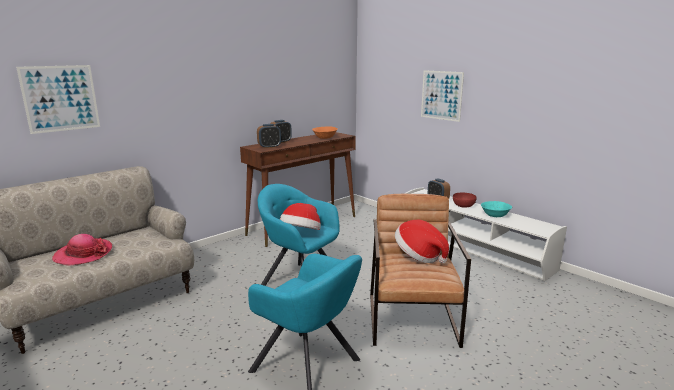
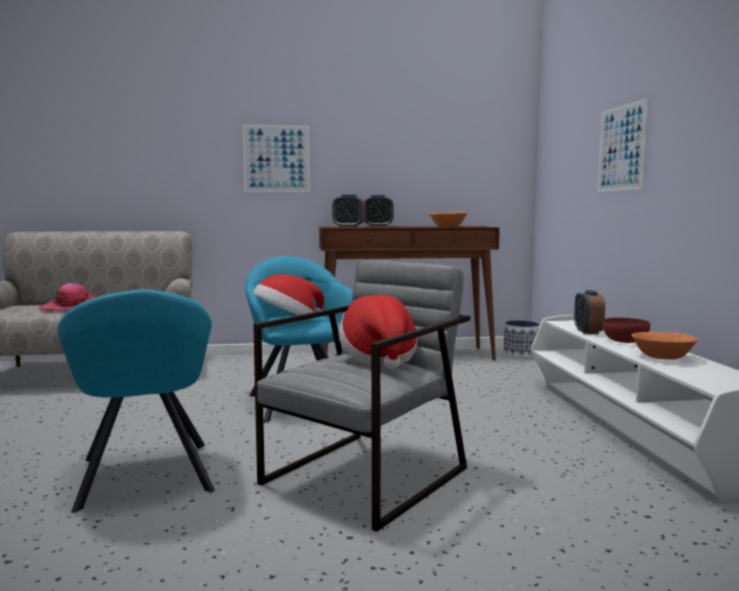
camera: 35 degrees right, 10 degrees down
(60, 98) = (109, 145): picture -> picture (276, 158)
(361, 208) = (521, 354): none -> planter
(412, 319) = (366, 476): brown armchair -> grey armchair
(495, 215) = (663, 357): turquoise bowl -> orange bowl

